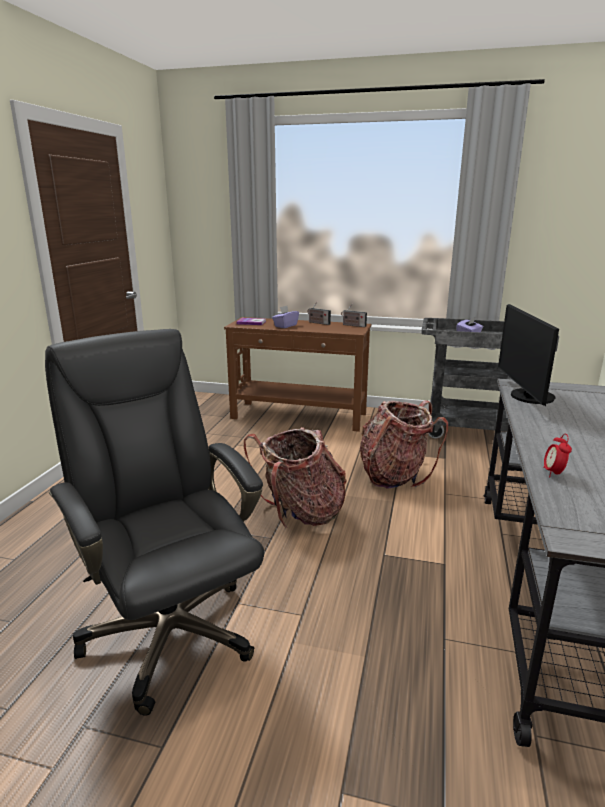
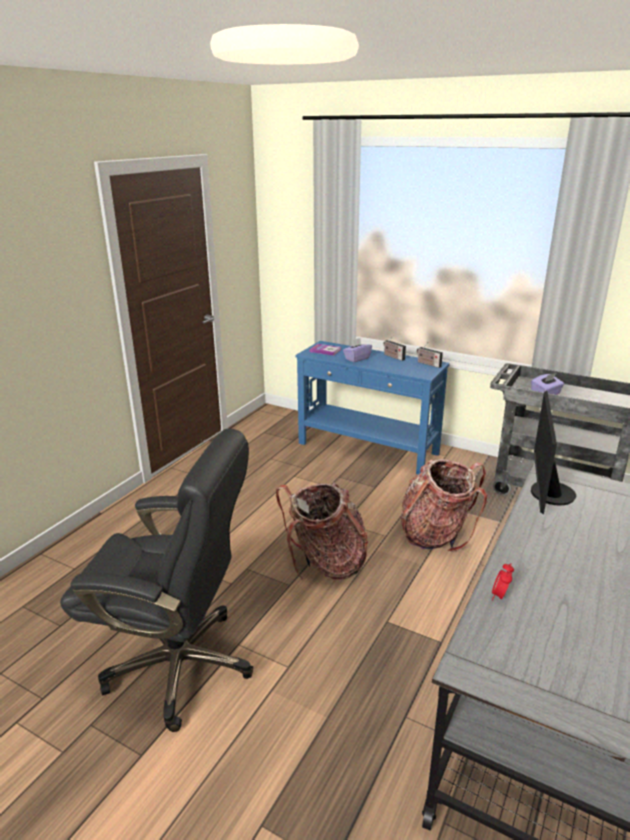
camera: 15 degrees right, 5 degrees up
(172, 638) = (176, 665): black office chair -> black office chair turned 120 degrees clockwise
(299, 416) = (368, 449): brown console table -> blue console table

